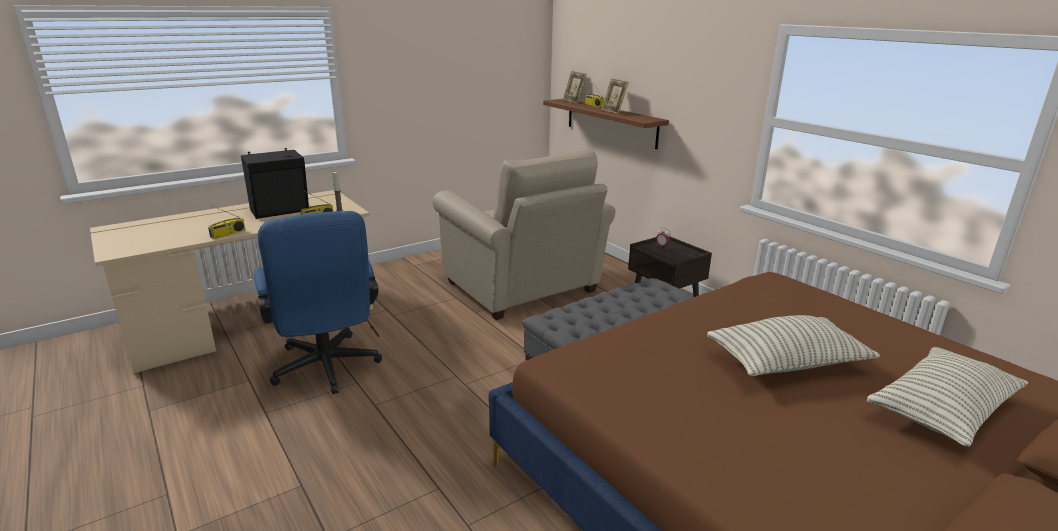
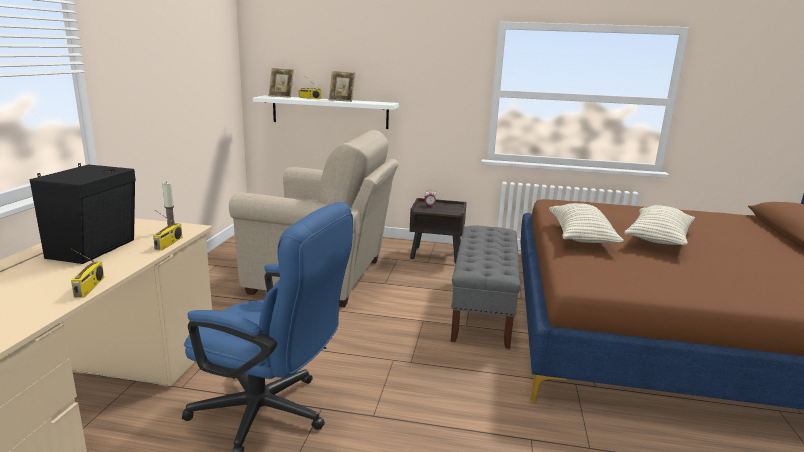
camera: 45 degrees left, 5 degrees down
(611, 122) = (330, 112): brown shelf -> white shelf
(942, 411) = (736, 237): pillow -> pillow (580, 237)

